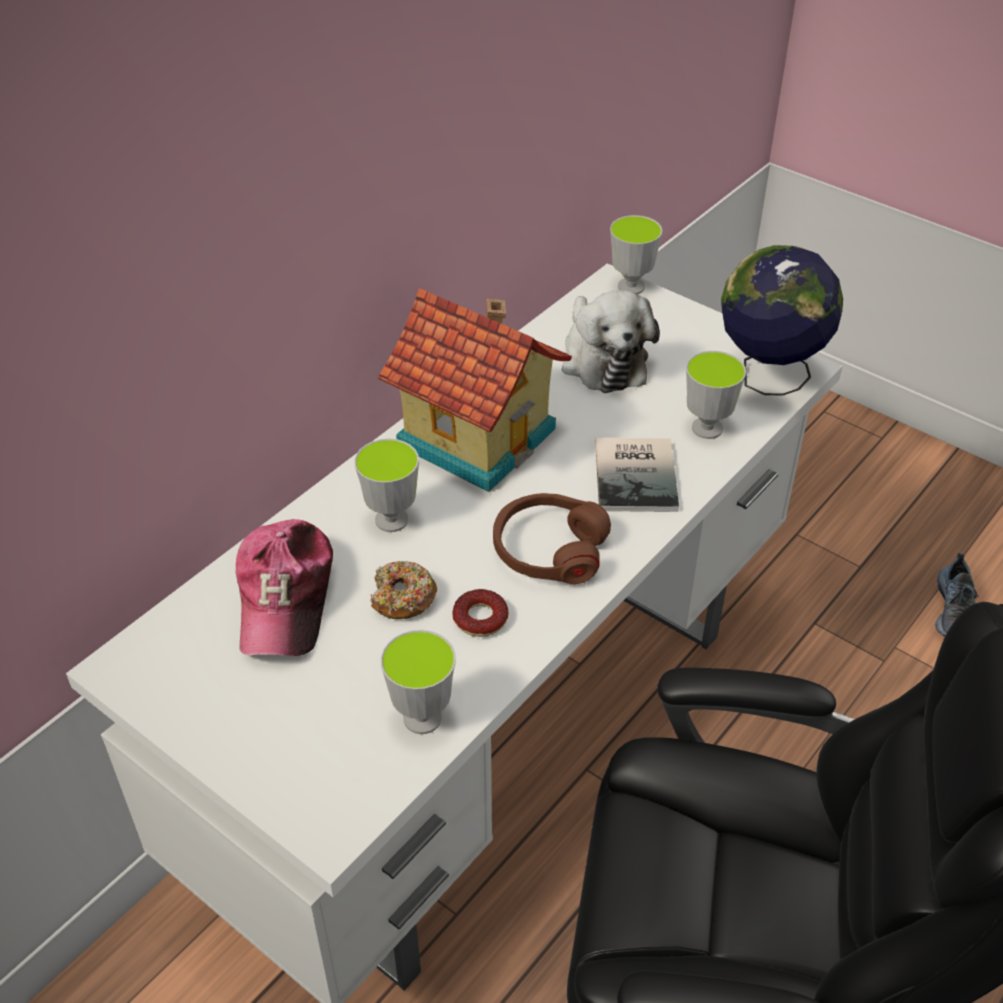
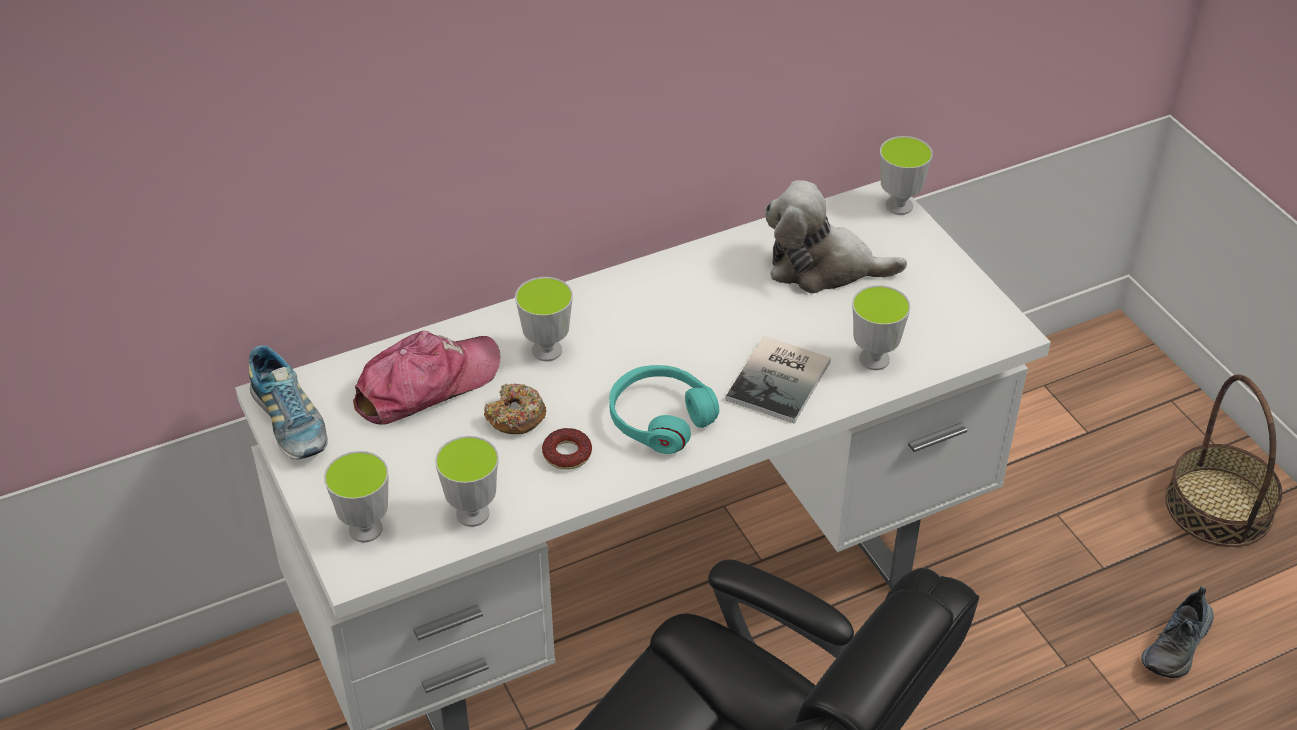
camera: 25 degrees right, 0 degrees up
(155, 691) = (289, 423): none -> shoe
(286, 597) = (426, 385): cap -> cap turned 150 degrees counterclockwise
(314, 780) = (365, 529): none -> cup
(478, 434) = (666, 301): toy house -> none
(549, 550) = (660, 418): brown headphones -> turquoise headphones
(602, 359) = (823, 267): plush toy -> plush toy turned 90 degrees clockwise
(767, 378) = (966, 331): globe -> none
(913, 485) = (1219, 507): none -> basket

